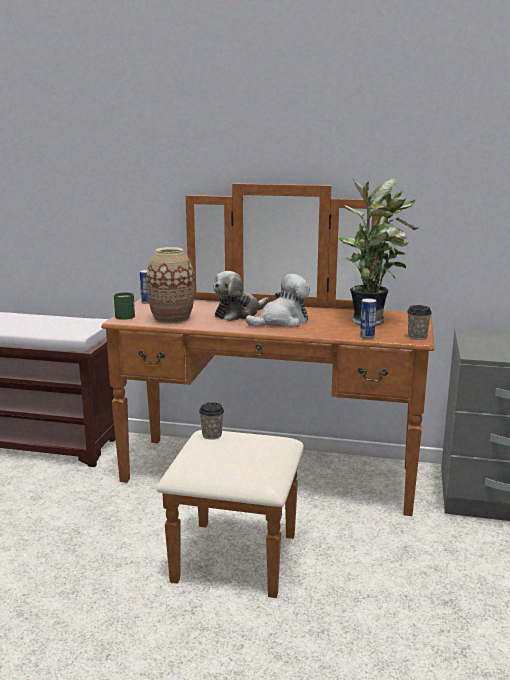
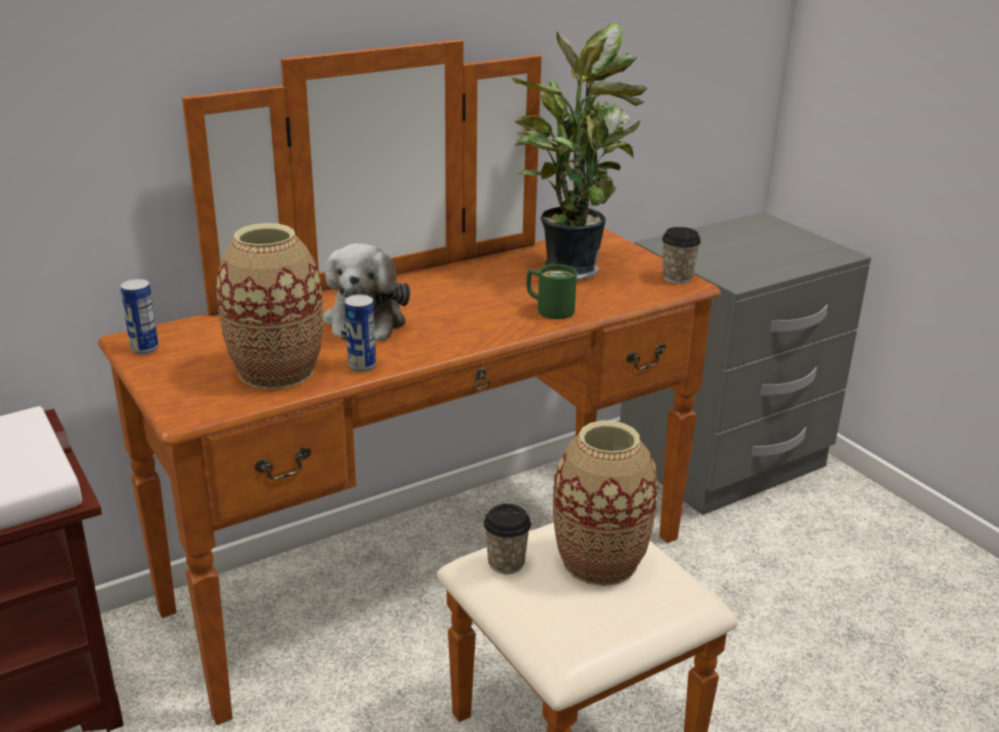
camera: 45 degrees left, 10 degrees up
(125, 315) = (172, 398): green mug -> green mug (548, 309)
(248, 450) = (599, 562): none -> vase
(282, 321) = (463, 312): plush toy -> none
(367, 337) = (626, 300): can -> can (362, 366)

